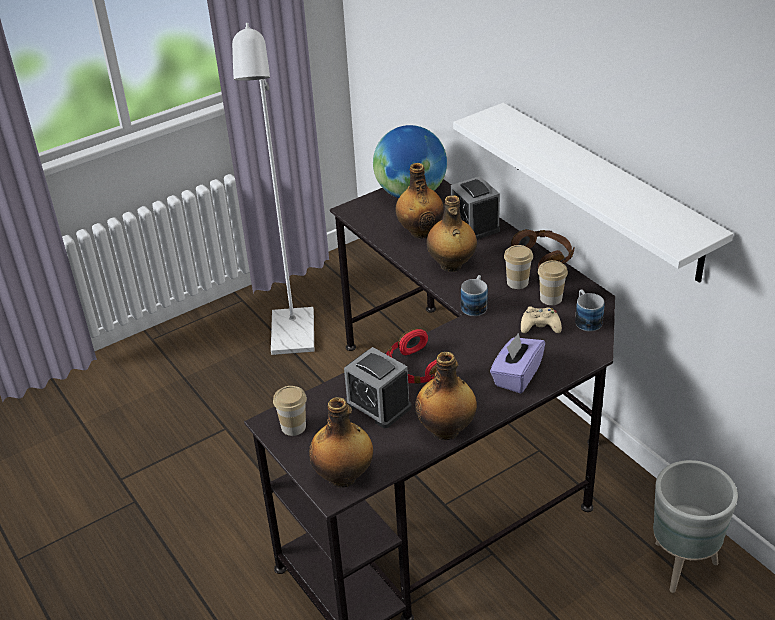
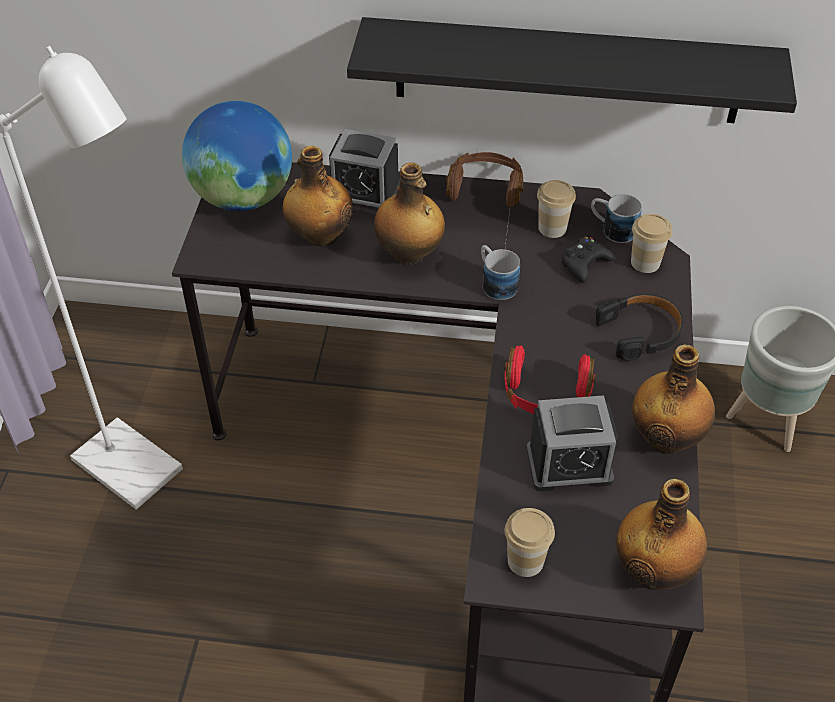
camera: 50 degrees left, 10 degrees up
(516, 376) = (640, 332): purple tissue box -> black headphones
(517, 282) = (498, 231): cup -> cup (645, 262)
(540, 326) = (584, 264): beige game controller -> black game controller
(604, 191) = (567, 71): white shelf -> black shelf

